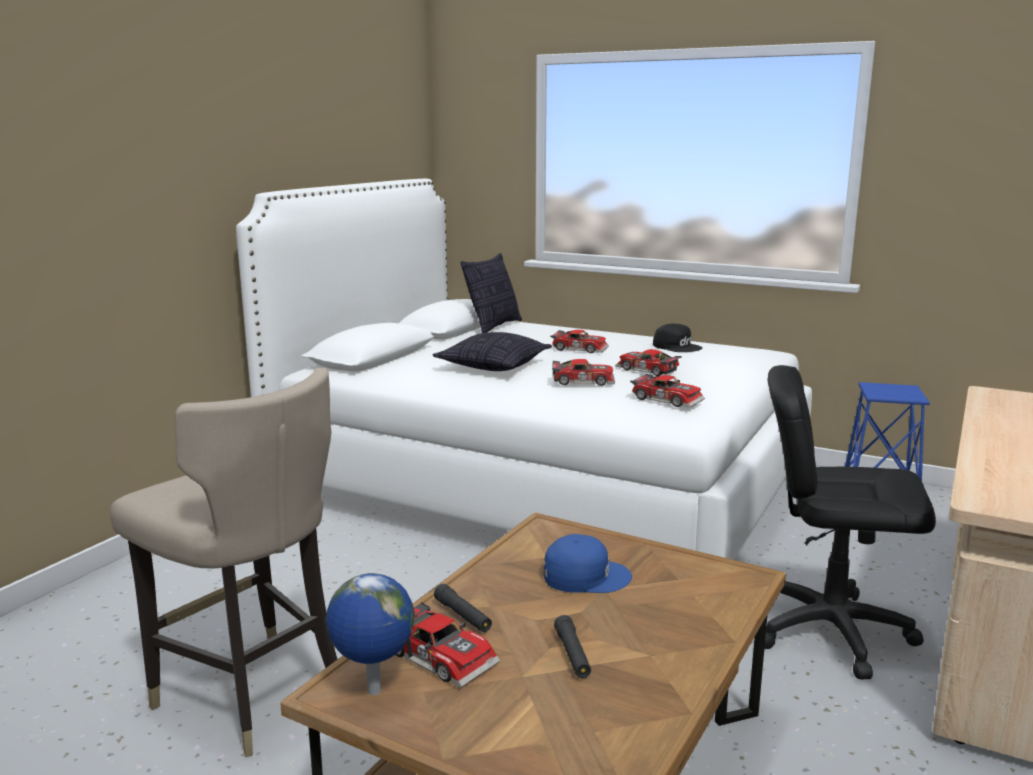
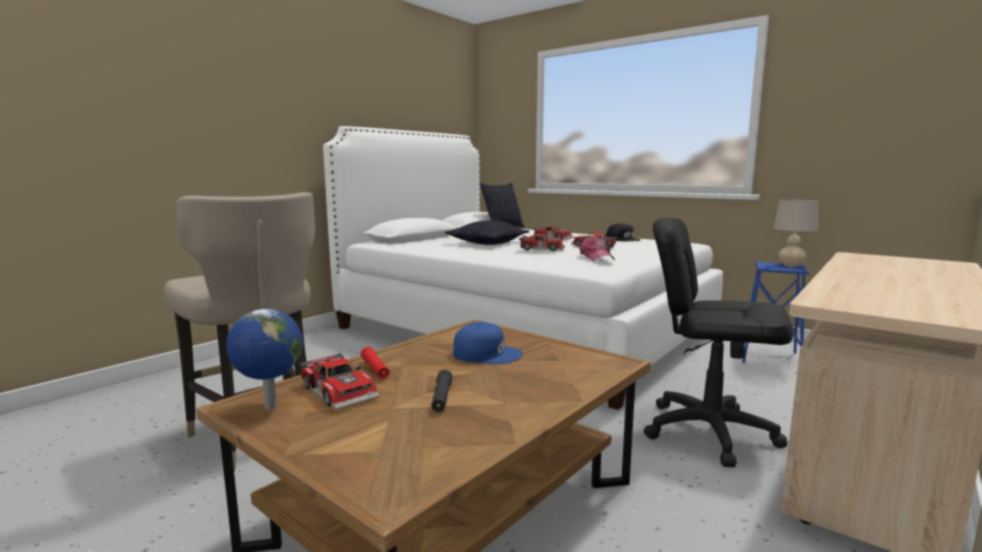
camera: 10 degrees right, 5 degrees down
(463, 616) = (375, 369): black flashlight -> red flashlight
(667, 399) = (596, 257): toy car -> cap
(905, 389) = (791, 265): none -> beige table lamp

